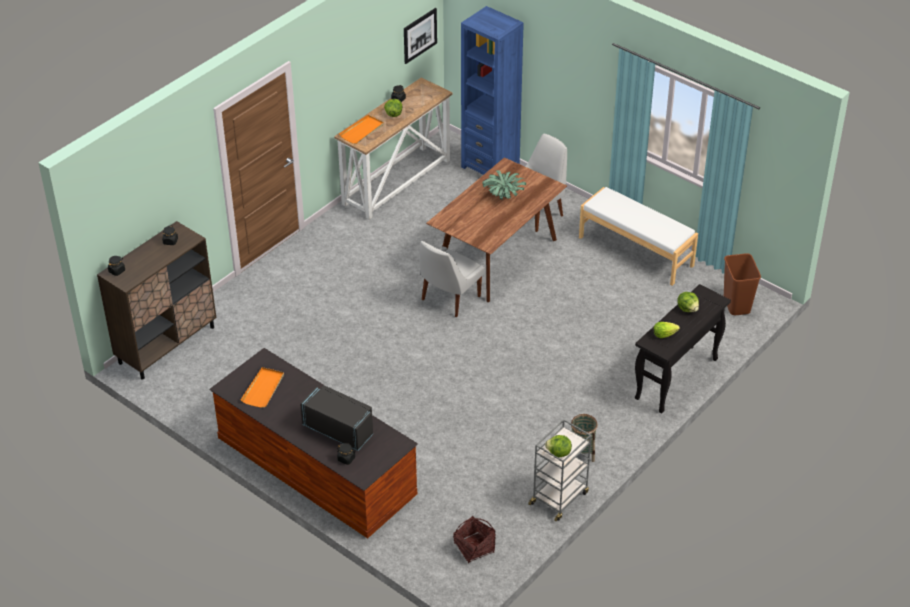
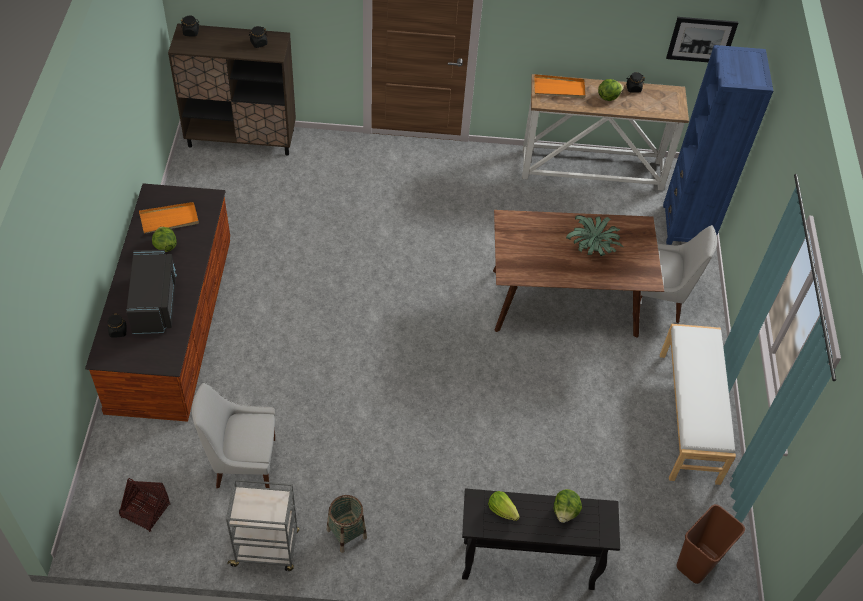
camera: 50 degrees right, 10 degrees up
(449, 299) = (471, 298): white chair -> white chair (242, 463)
(558, 453) = (247, 508): lettuce -> lettuce (165, 246)

